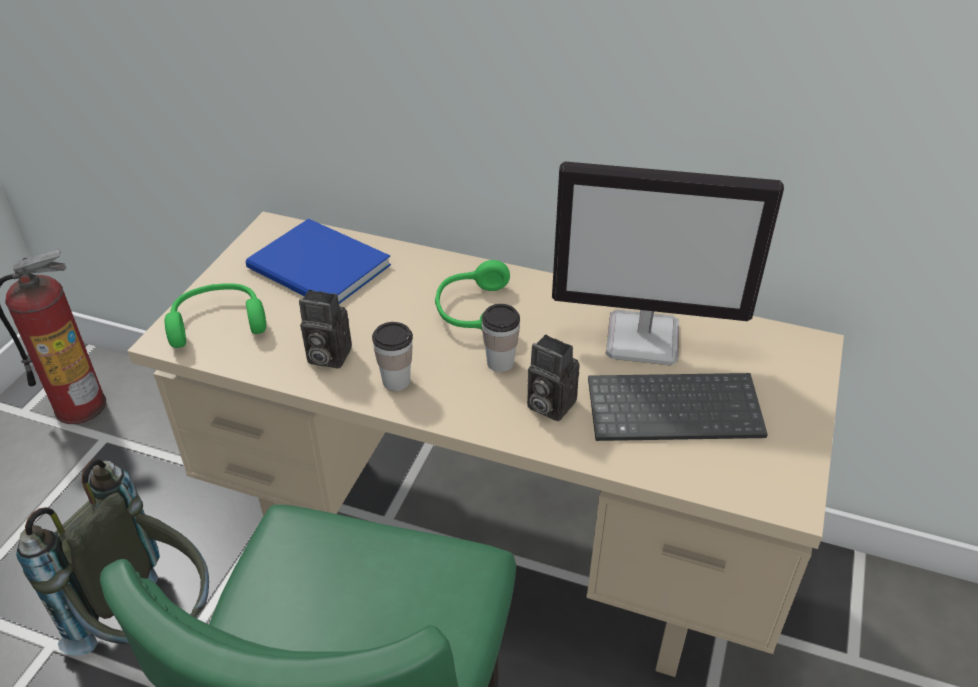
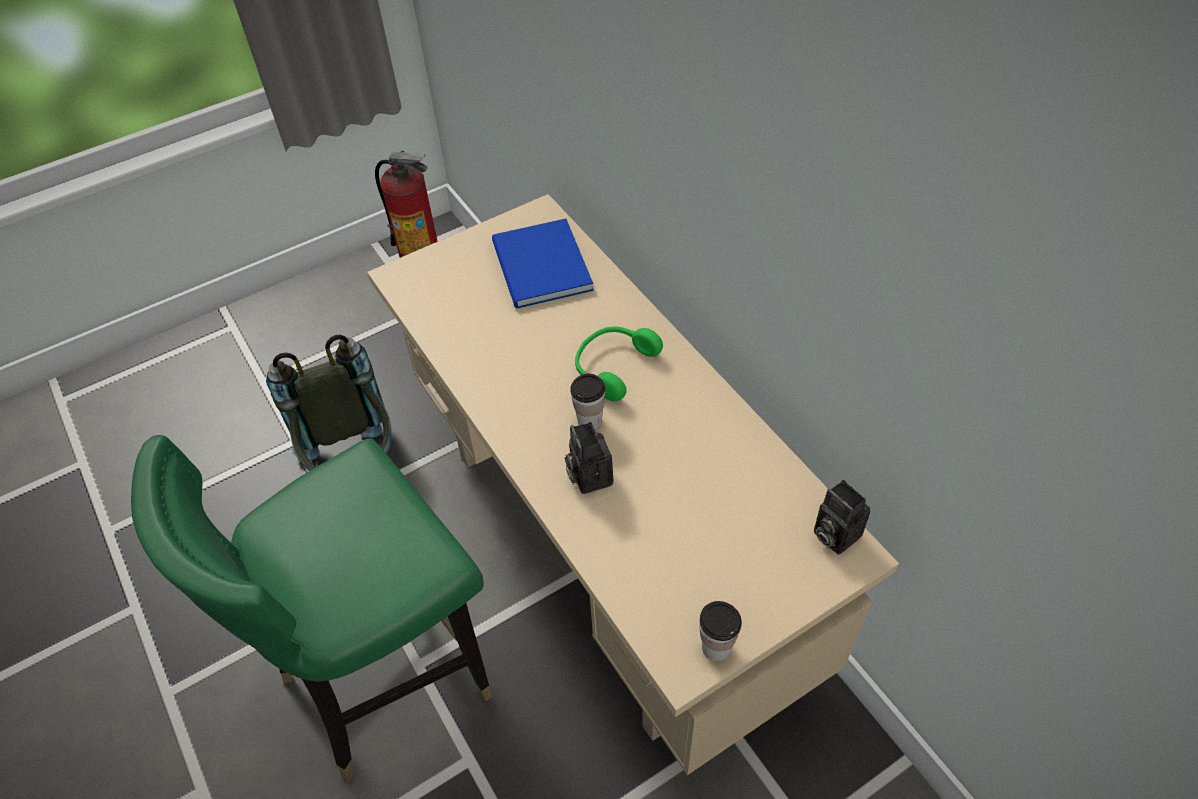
camera: 40 degrees right, 10 degrees up
(218, 323) = (436, 279): green headphones -> none
(326, 356) = (479, 346): camera -> camera (833, 534)
(396, 381) = (505, 393): cup -> cup (716, 648)
(644, 339) = (719, 465): monitor -> none
(676, 408) = (679, 538): keyboard -> none

